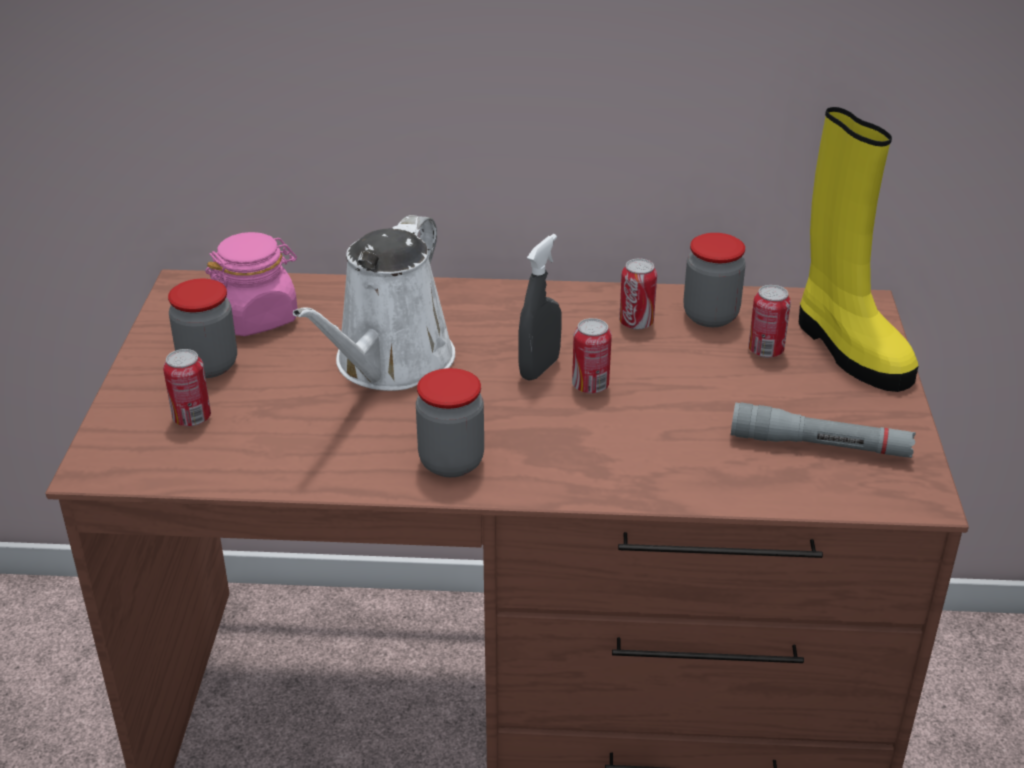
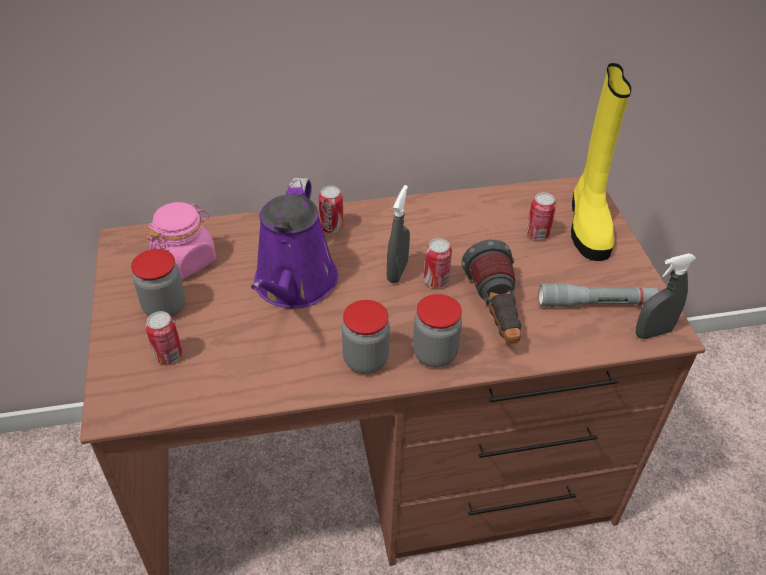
camera: 15 degrees left, 10 degrees up
(389, 365) = (294, 285): white watering can -> purple watering can
(636, 323) = (447, 224): can -> can (331, 227)
(660, 436) = (495, 313): none -> flashlight
(710, 316) = (493, 212): jar -> jar (434, 354)
(849, 349) = (588, 224): yellow boot -> yellow boot turned 45 degrees clockwise
(891, 493) = (653, 332): none -> grey spray bottle

